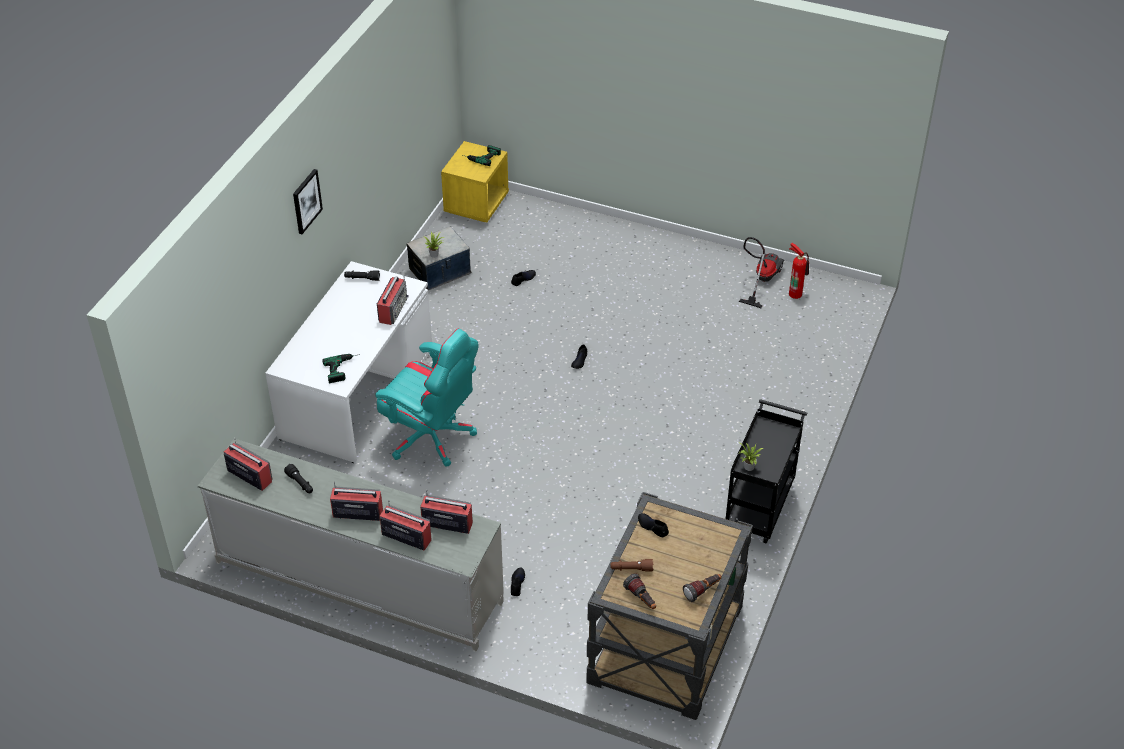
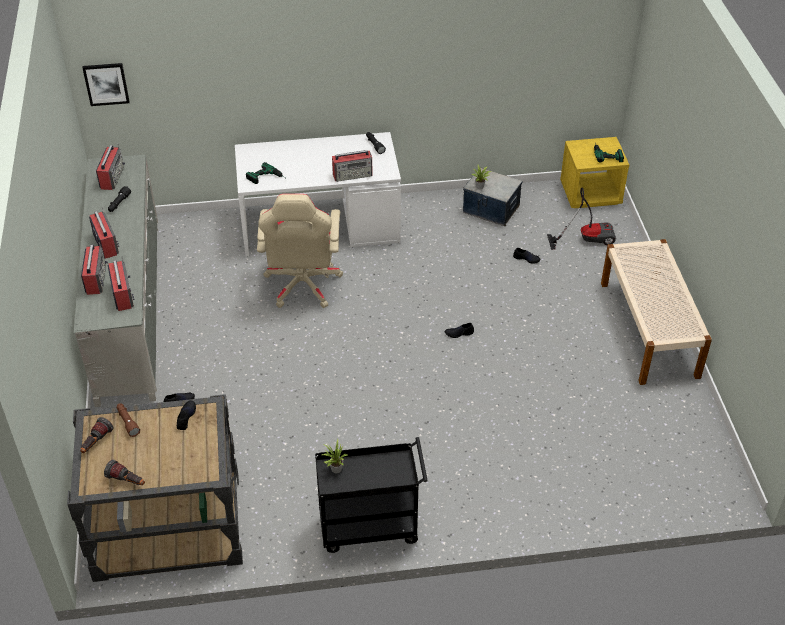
camera: 60 degrees right, 0 degrees up
(306, 201) = (332, 40): picture -> picture (106, 83)
(430, 437) = (303, 284): turquoise office chair -> beige office chair
(663, 250) = (649, 329): none -> beige bench
(761, 279) = (678, 413): vacuum cleaner -> vacuum cleaner (586, 238)
(795, 293) = (684, 446): fire extinguisher -> none

